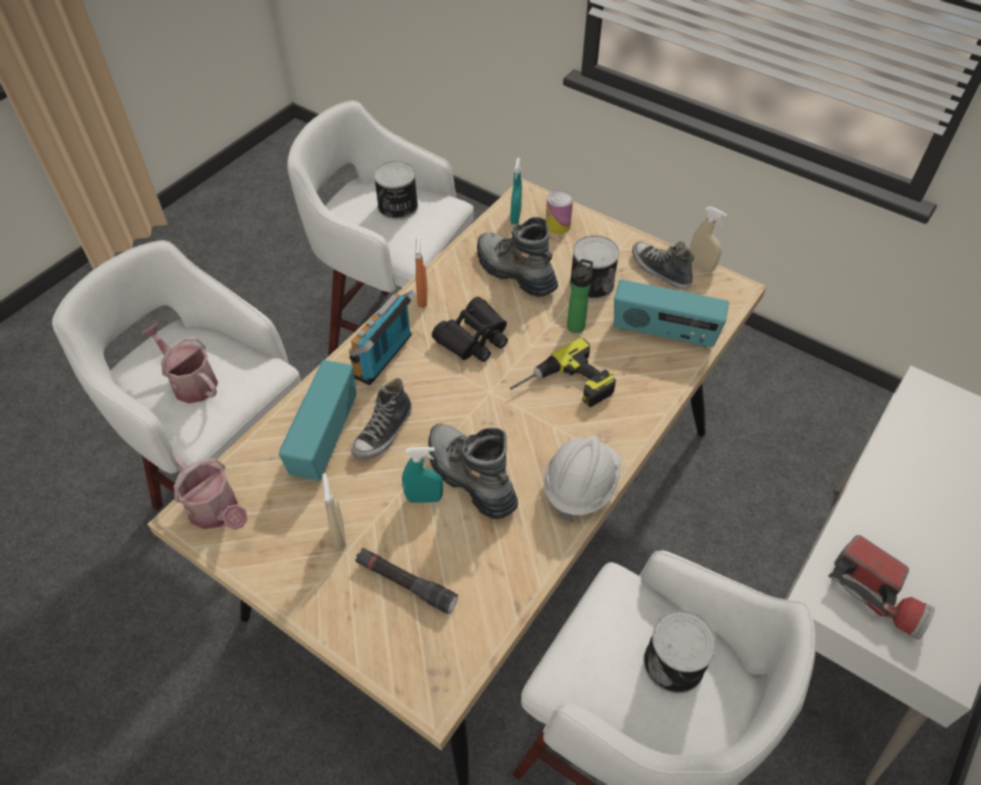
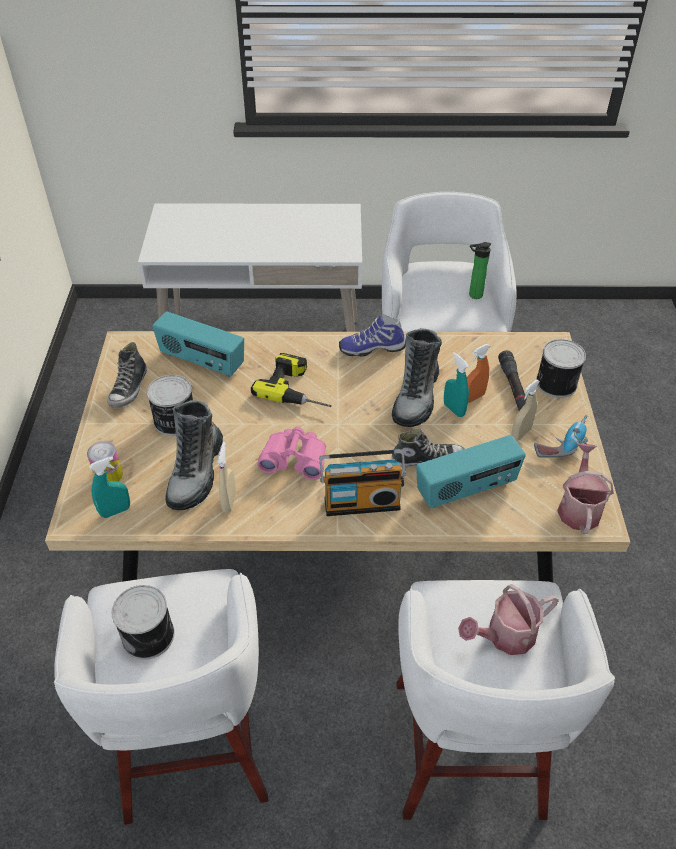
camera: 125 degrees left, 5 degrees down
(190, 382) = (505, 636): watering can -> watering can turned 60 degrees clockwise
(292, 564) = (562, 443): none -> power drill
(422, 298) = (277, 517): orange spray bottle -> orange spray bottle (473, 397)
(473, 338) = (295, 459): black binoculars -> pink binoculars
(576, 324) = (230, 409): bottle -> bottle (473, 295)
(580, 486) = (372, 348): white hard hat -> shoe
(663, 333) = (202, 362): radio -> radio turned 135 degrees clockwise
(675, 663) = (435, 284): can -> can (555, 383)
(701, 265) = (106, 369): beige spray bottle -> beige spray bottle (229, 502)
(877, 595) = (327, 237): flashlight -> none

